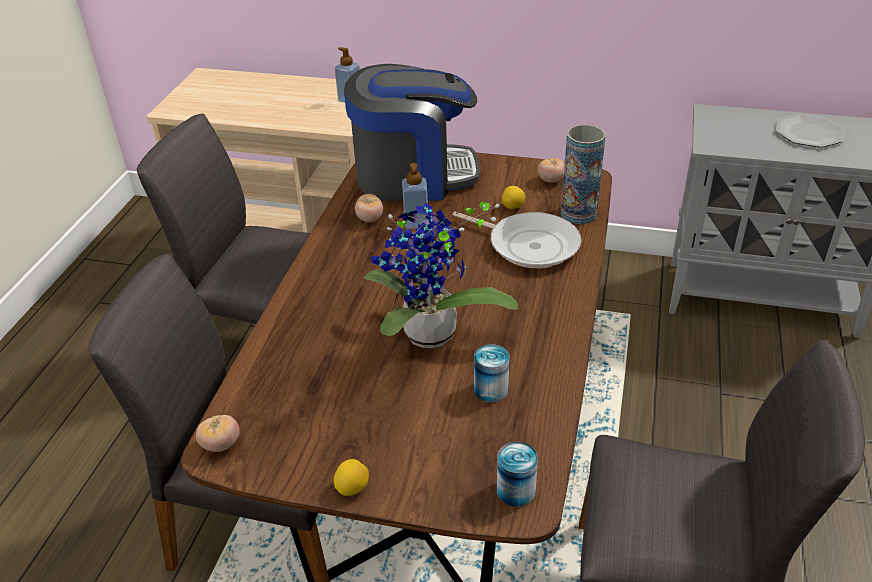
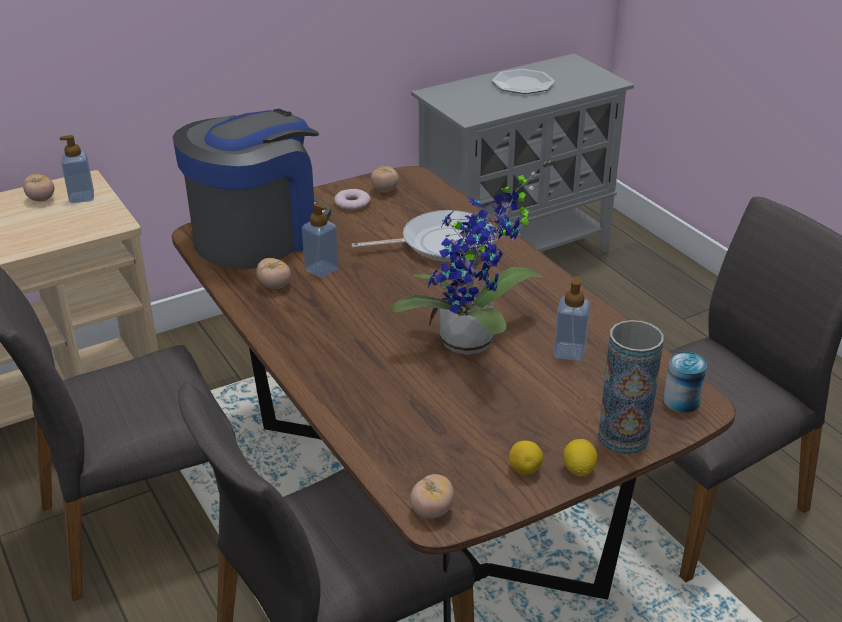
camera: 45 degrees left, 5 degrees down
(327, 91) = (41, 199): none -> tomato
(491, 389) = (569, 352): can -> soap dispenser
(511, 180) = (352, 203): none -> donut
(513, 207) = (385, 222): lemon -> lemon (525, 469)
(578, 213) = (444, 205): vase -> vase (623, 437)

